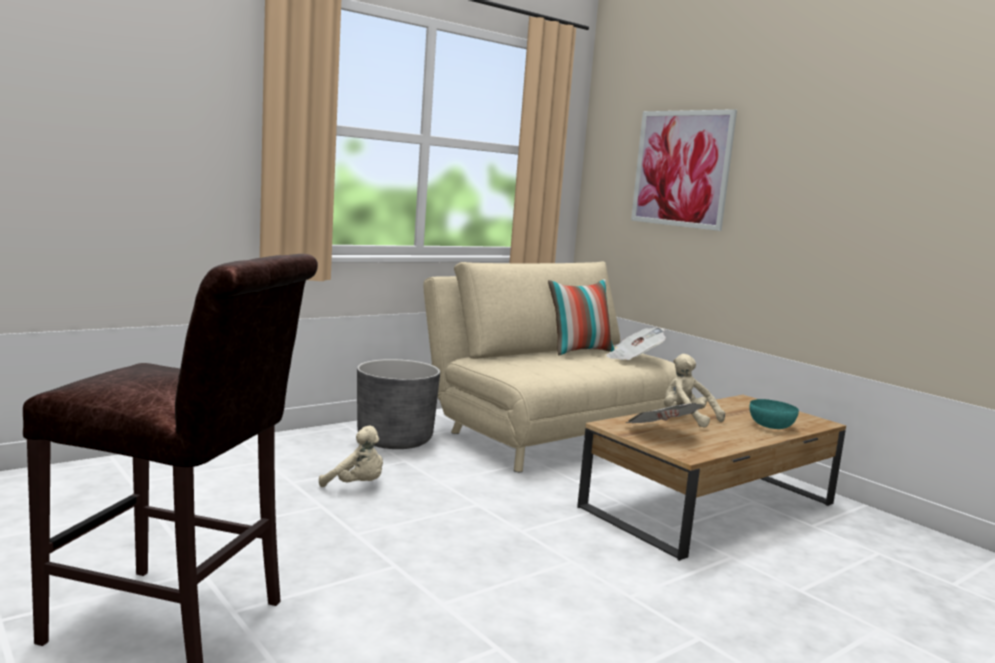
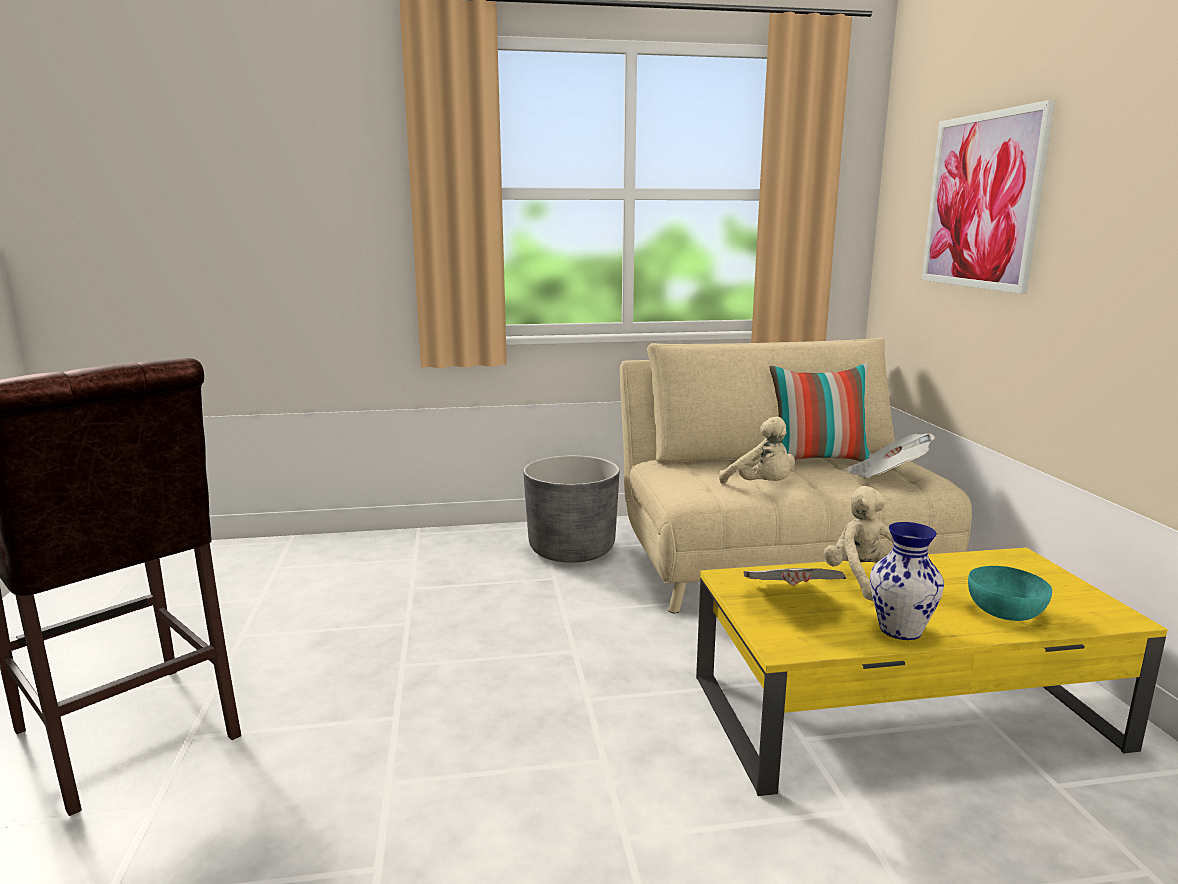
camera: 30 degrees right, 5 degrees up
(356, 486) = (469, 603): beige plush toy -> beige plush toy (762, 486)
(711, 505) = (904, 711): brown coffee table -> yellow coffee table
(734, 440) = (899, 630): none -> vase

